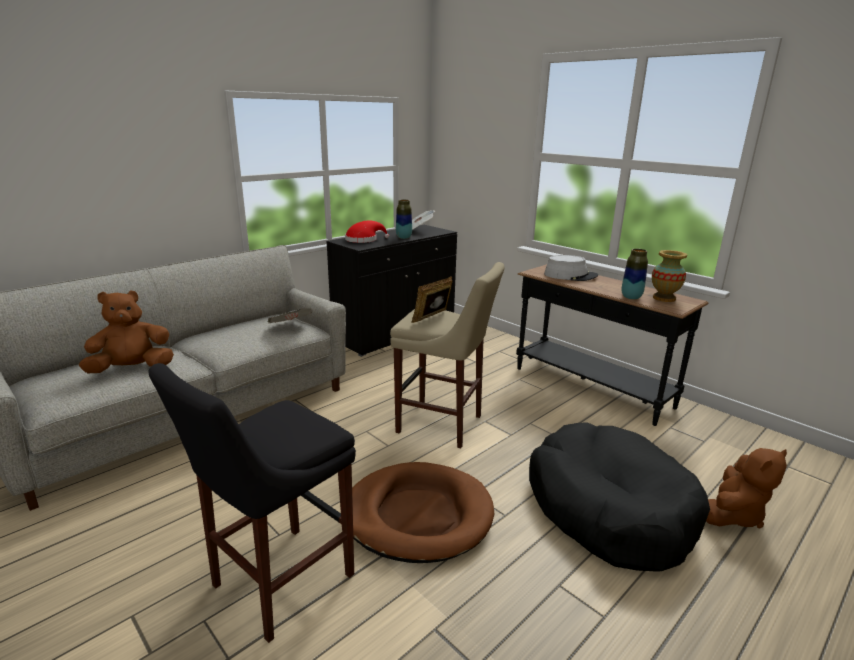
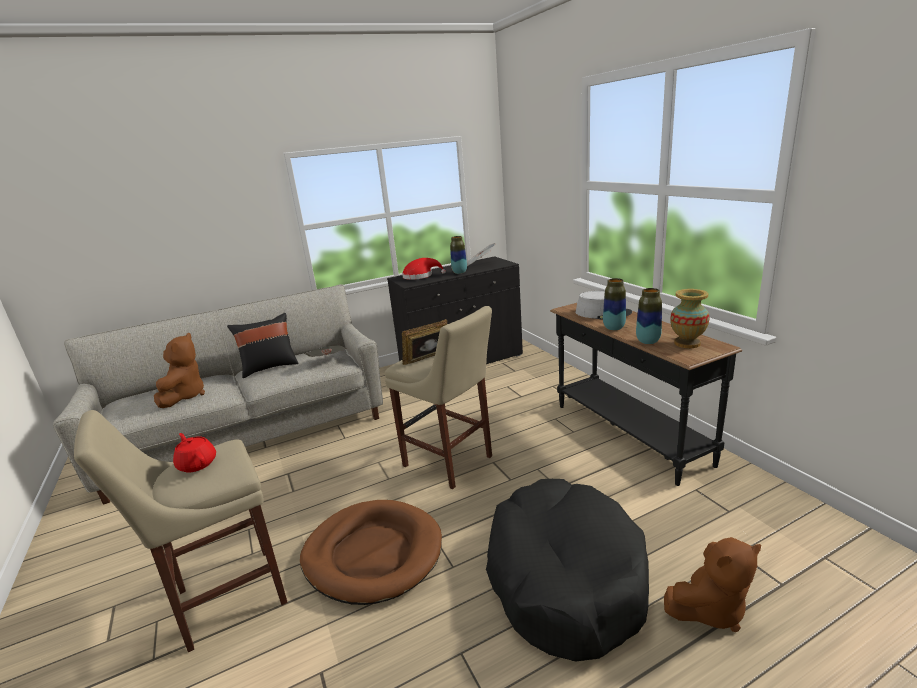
camera: 20 degrees right, 0 degrees up
(132, 369) = (185, 396): brown plush toy -> brown plush toy turned 105 degrees clockwise
(220, 335) = (269, 367): none -> black pillow
(268, 425) = (197, 463): none -> red teapot
(277, 583) = (225, 599): black stool -> beige stool
(592, 287) = (614, 328): none -> vase

